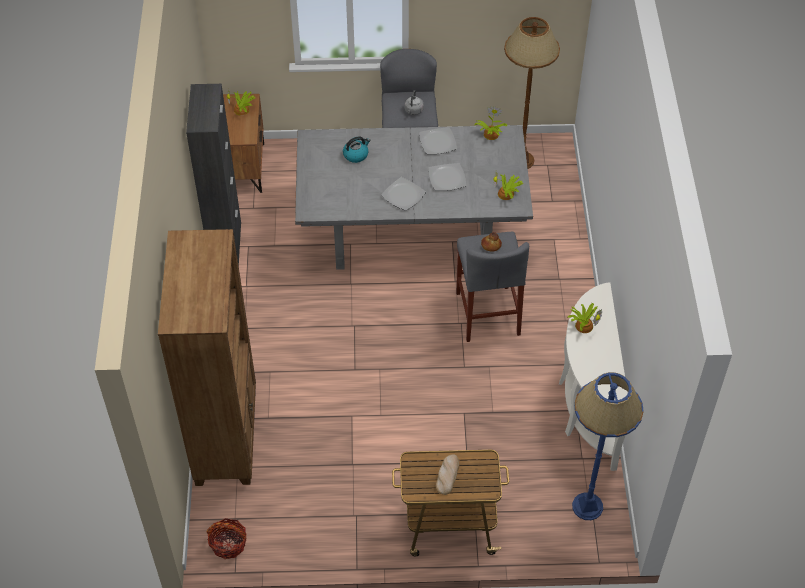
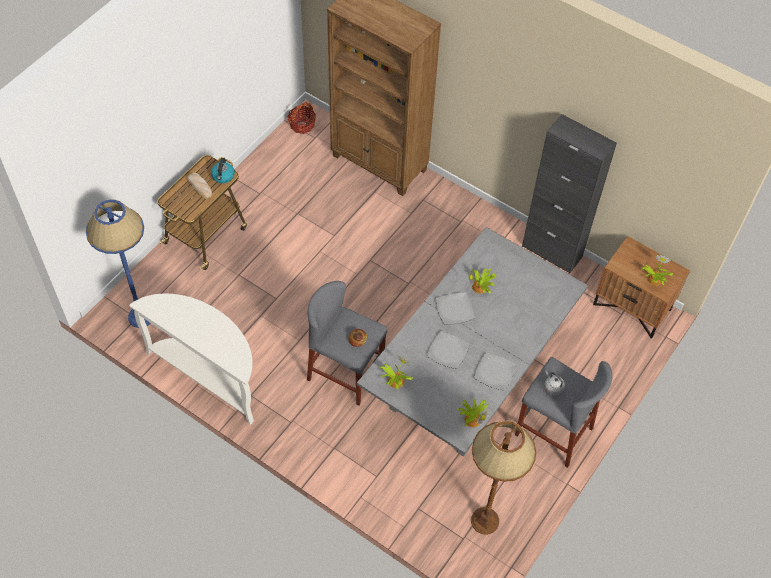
camera: 125 degrees right, 5 degrees up
(356, 155) = (526, 306): kettle -> kettle (223, 176)
(583, 325) = (226, 335): potted plant -> potted plant (481, 287)

